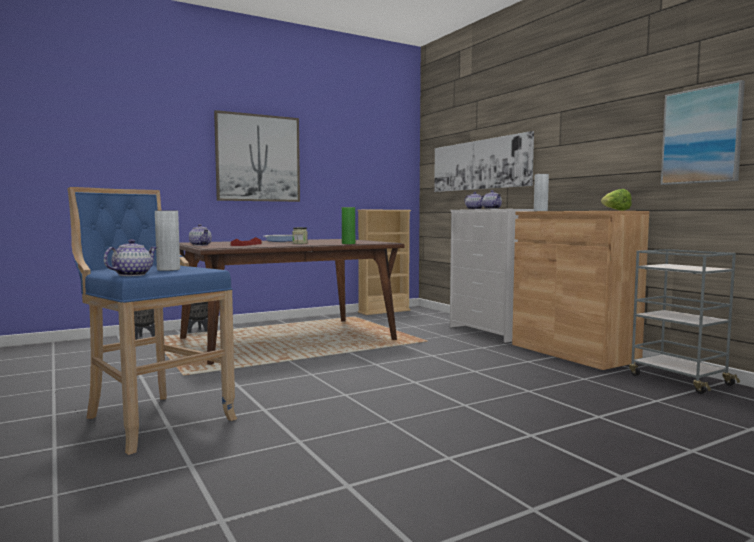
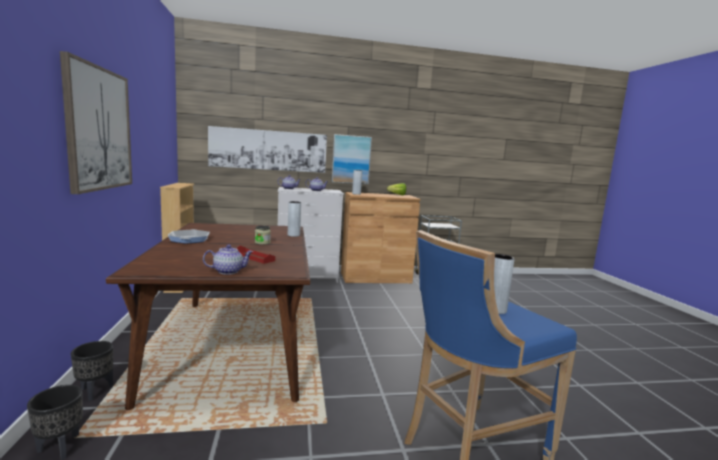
camera: 70 degrees left, 5 degrees up
(133, 275) = (546, 324): teapot -> none
(348, 243) = (293, 235): green vase -> grey vase
(701, 136) = (435, 160): picture -> picture (351, 159)

